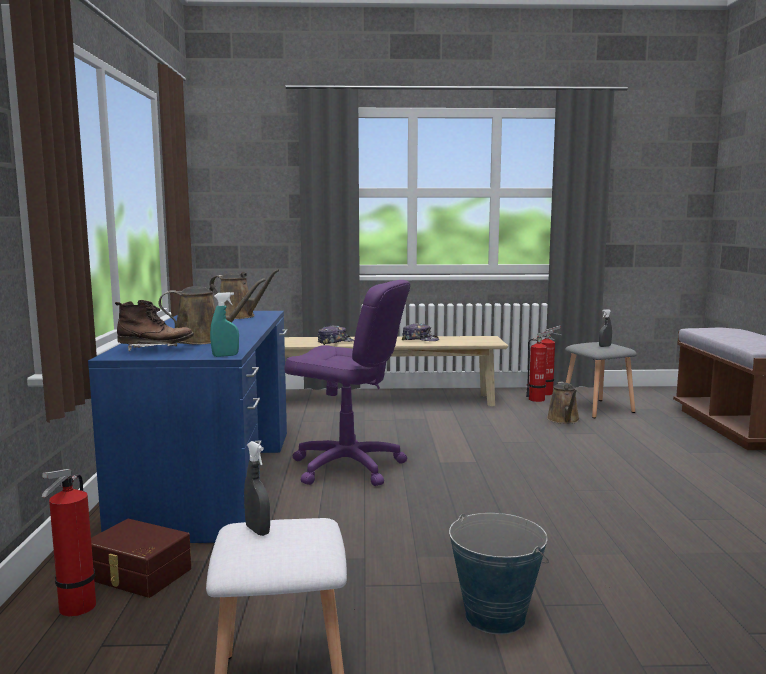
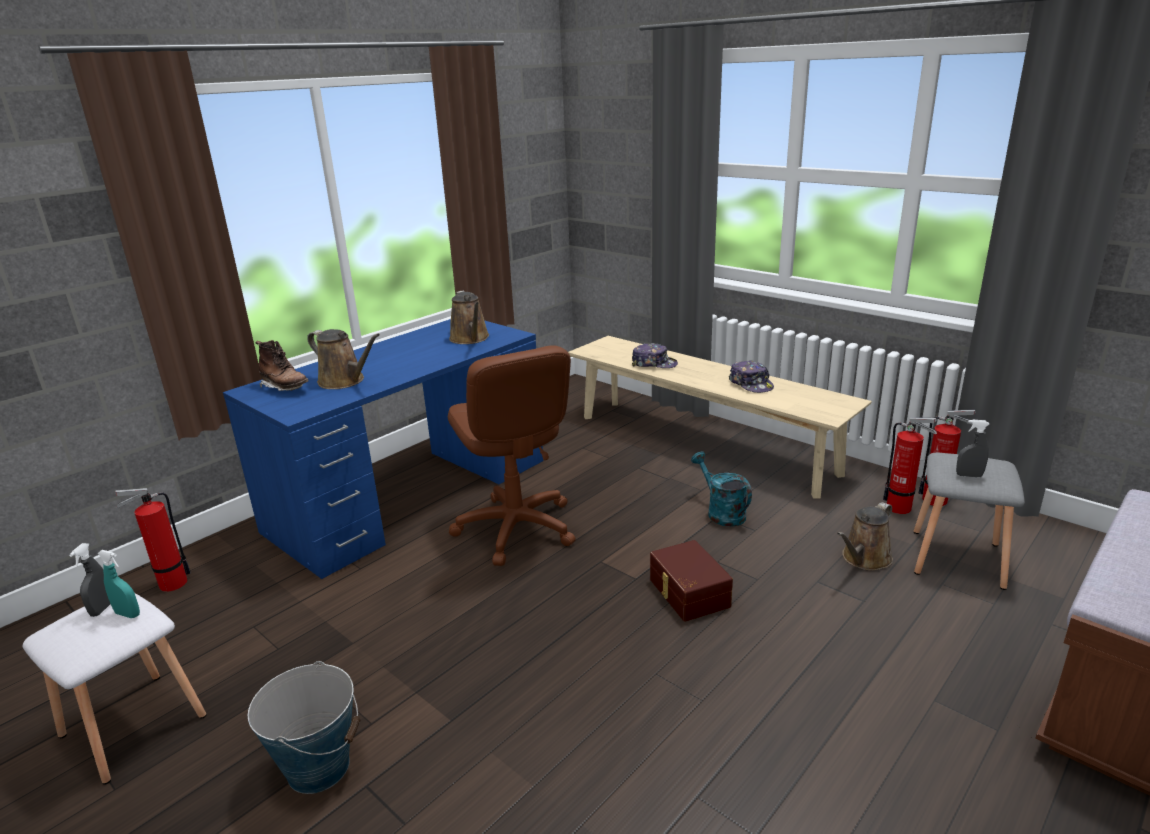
camera: 45 degrees right, 15 degrees up
(137, 574) = (231, 573): brown storage box -> brown storage box (687, 593)
(225, 355) = (292, 416): turquoise spray bottle -> turquoise spray bottle (128, 614)
(347, 467) = (515, 528): purple office chair -> brown office chair
(458, 424) = (721, 512): none -> turquoise watering can

